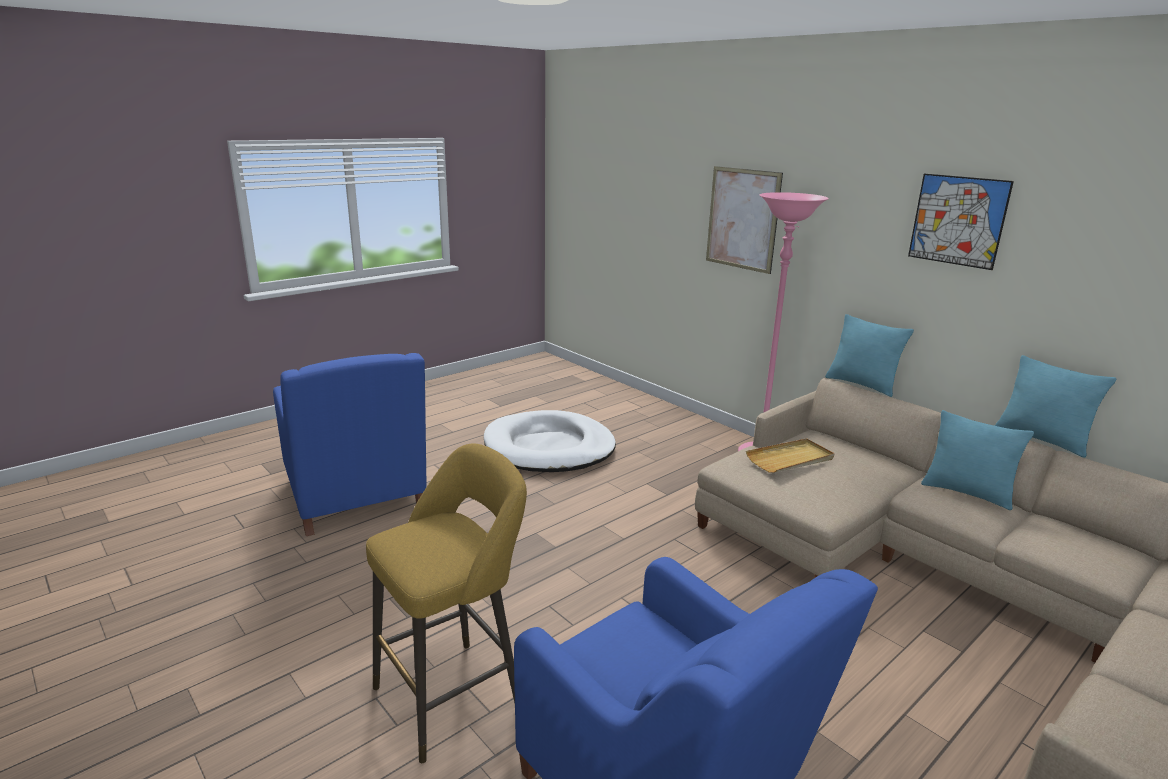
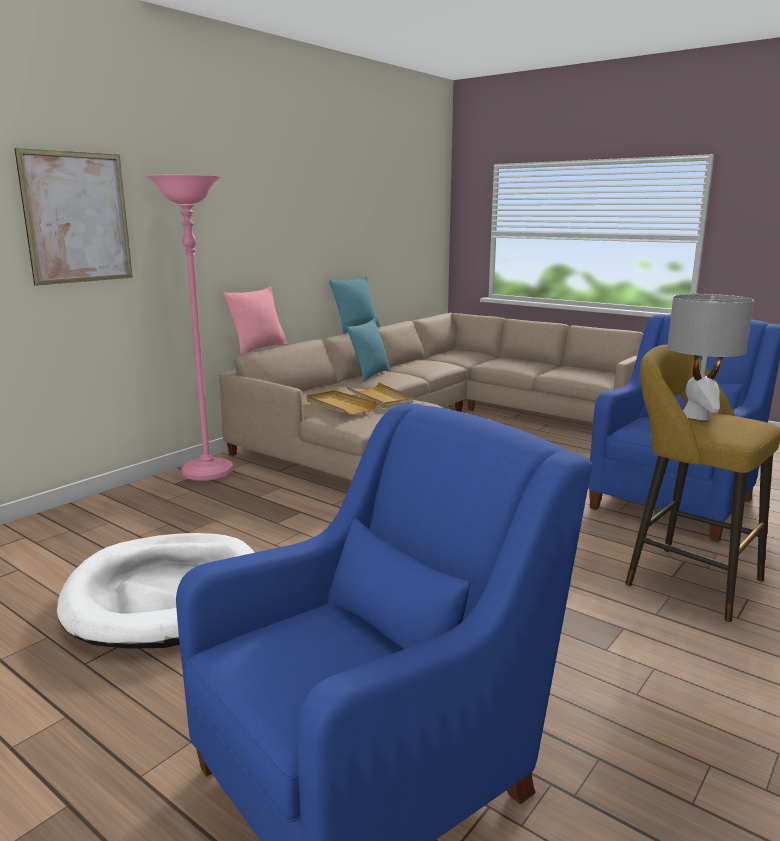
camera: 100 degrees left, 5 degrees down
(459, 535) = (697, 416): none -> grey table lamp
(831, 484) = (380, 398): none -> beige tray
(861, 384) = (259, 348): turquoise pillow -> pink pillow
(958, 220) = (274, 190): picture -> none

